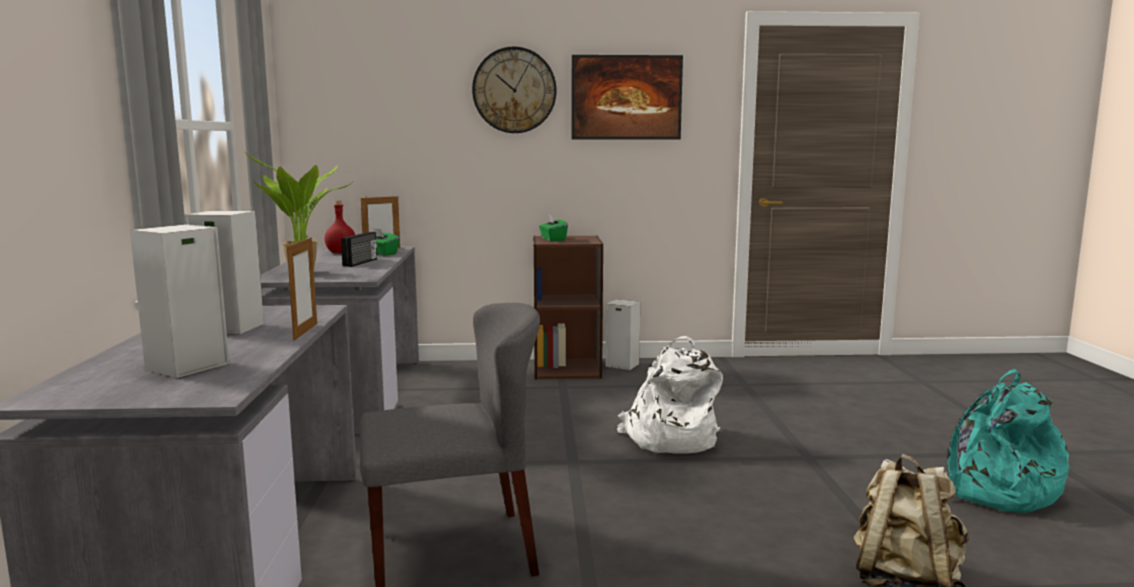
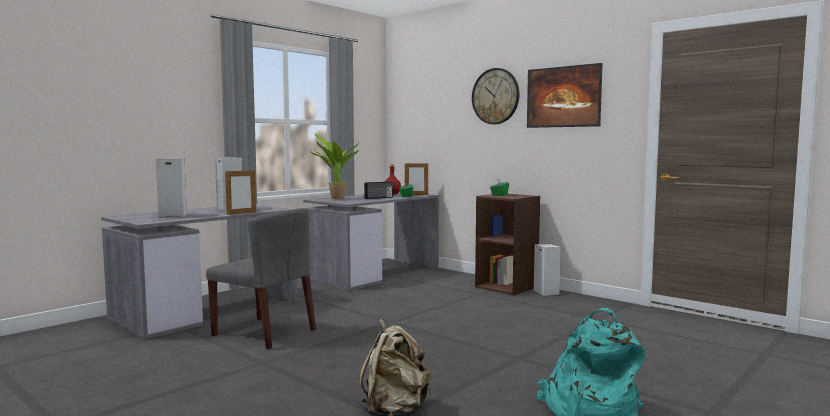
camera: 45 degrees right, 5 degrees down
(669, 439) = (465, 328): white backpack -> none

